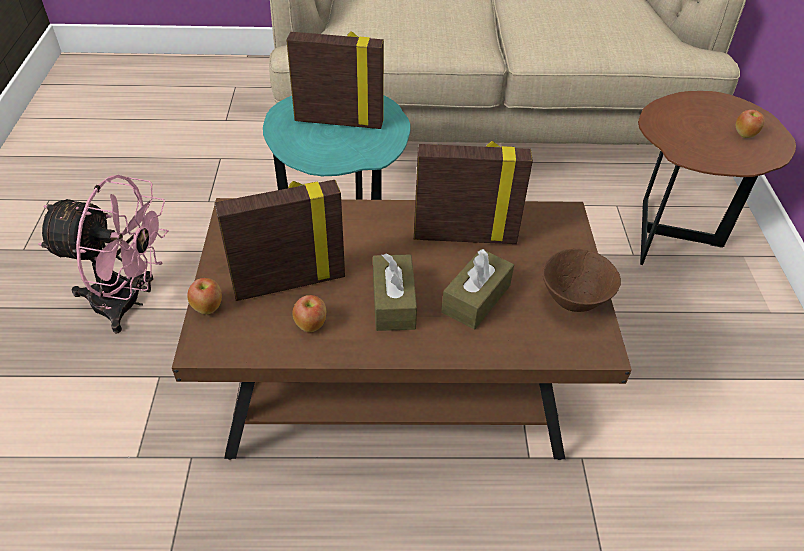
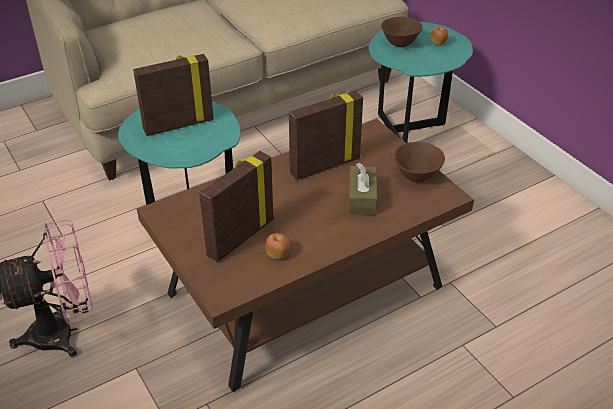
camera: 30 degrees left, 5 degrees down
(208, 307) = (201, 274): apple -> none
(393, 302) = (316, 221): brown tissue box -> none
(672, 236) = (411, 129): brown side table -> turquoise side table
(689, 117) = (399, 44): none -> brown bowl

